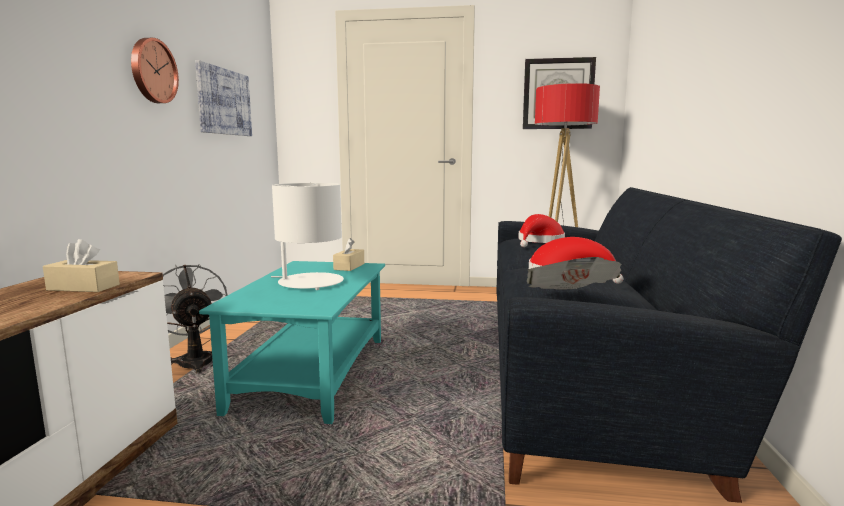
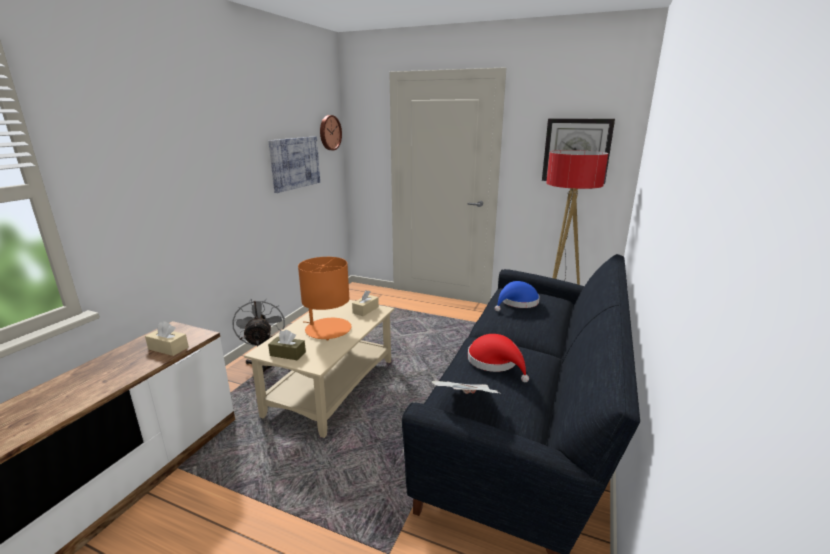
camera: 15 degrees right, 10 degrees up
(152, 71) = (232, 161): wall clock -> wall clock (329, 132)
(268, 304) = (287, 354): none -> brown tissue box
(310, 282) = (327, 329): white table lamp -> orange table lamp
(312, 374) = (331, 388): turquoise coffee table -> beige coffee table
(539, 241) = (517, 302): red hat -> blue hat

